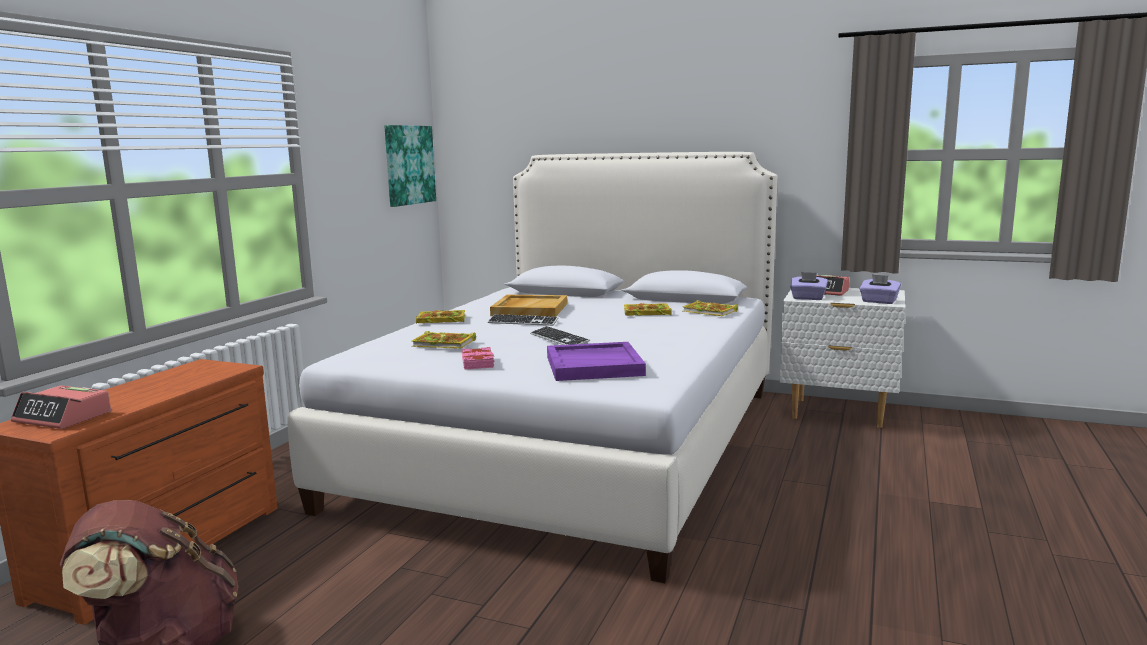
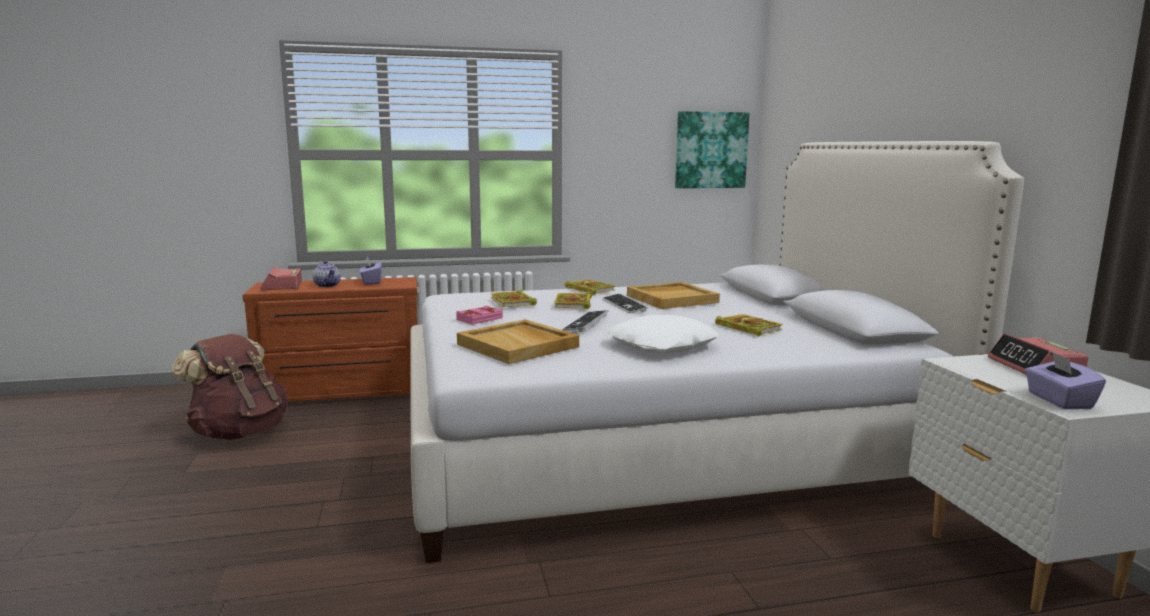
camera: 55 degrees right, 0 degrees up
(135, 396) = (327, 285): none -> teapot
(594, 365) = (519, 345): purple tray -> beige tray
(658, 336) = (662, 346): none -> white pillow
(711, 312) = (810, 345): book -> book (573, 304)
(808, 298) = (968, 366): purple tissue box -> purple tissue box (371, 282)

